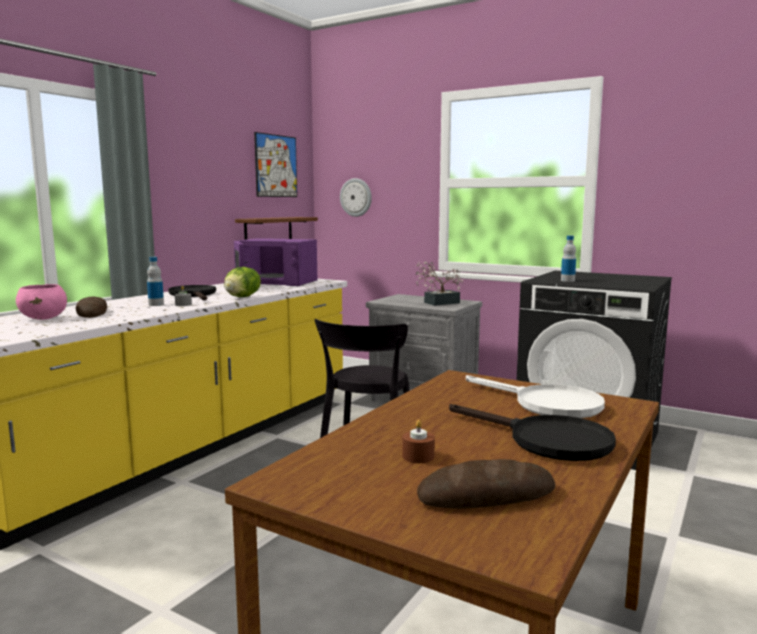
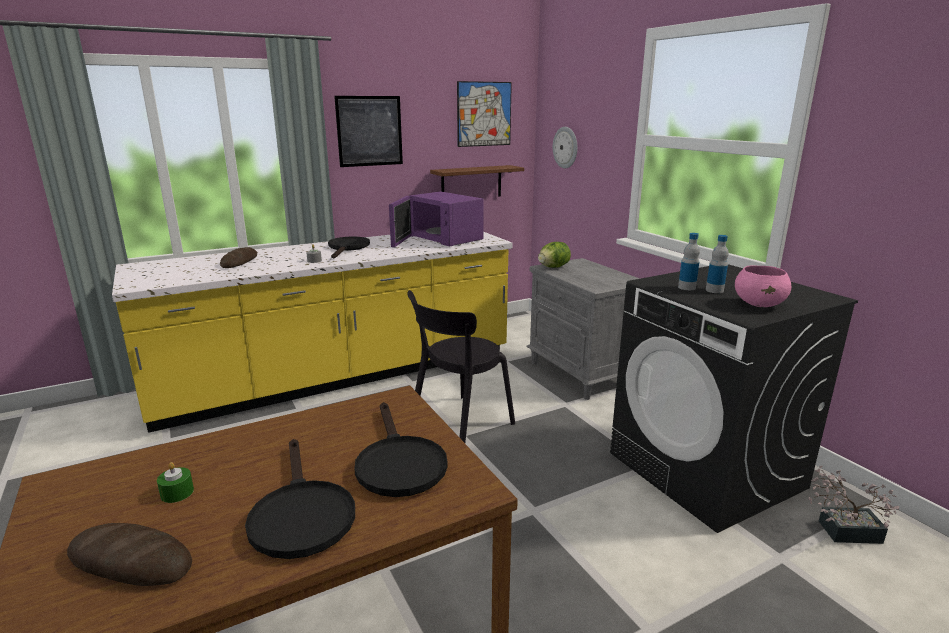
camera: 30 degrees right, 10 degrees up
(44, 318) = (201, 264): pink bowl -> pink bowl (759, 304)
(156, 304) = (297, 258): bottle -> bottle (714, 290)
(182, 175) = (369, 131): none -> picture
(242, 297) = (375, 256): lettuce -> lettuce (553, 267)
(418, 456) = (177, 493): brown candle -> green candle
(438, 303) = (597, 278): potted plant -> potted plant (842, 531)
(546, 404) = (398, 463): white frying pan -> black frying pan

